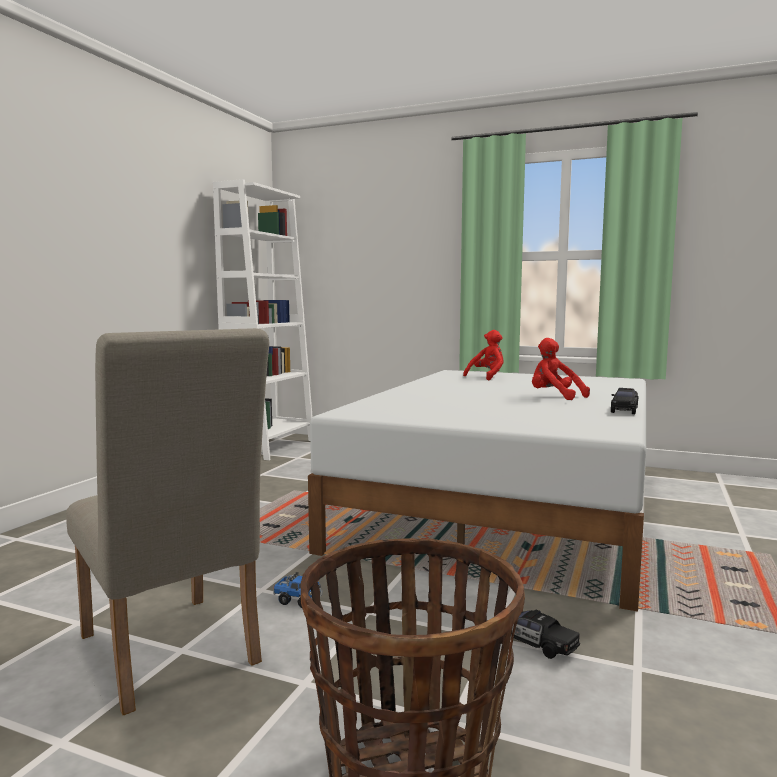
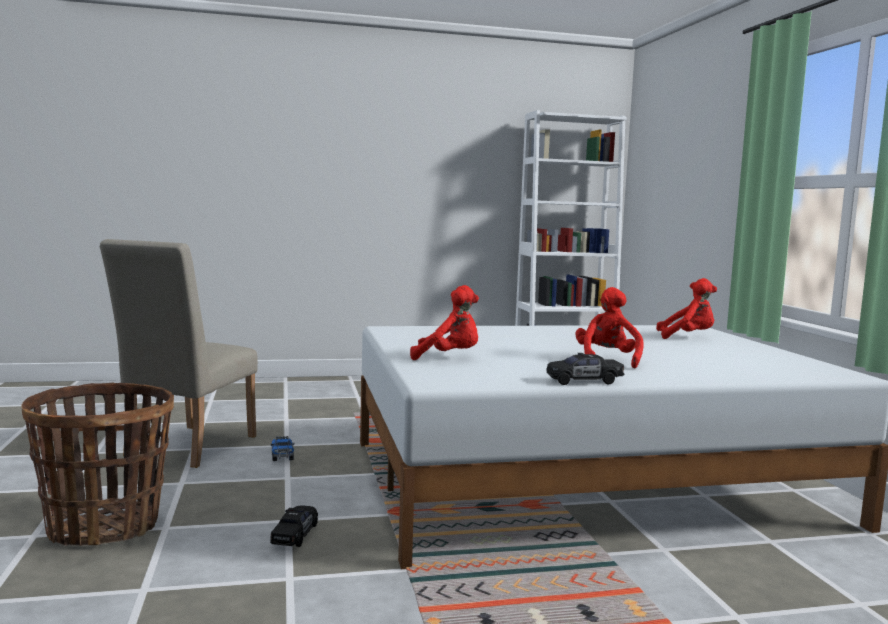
camera: 55 degrees right, 0 degrees up
(510, 418) = (449, 357): none -> red plush toy

